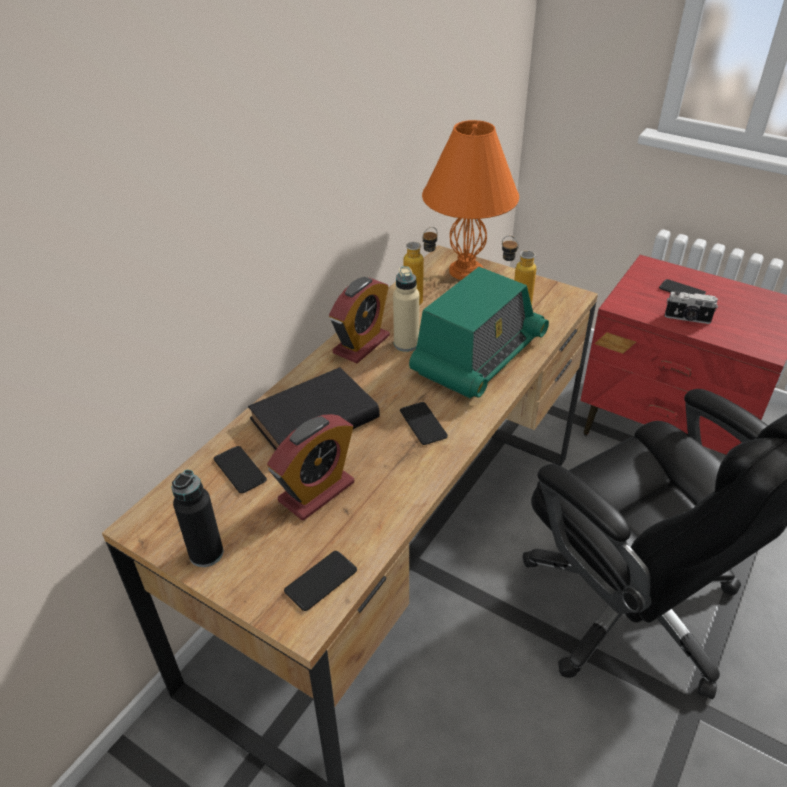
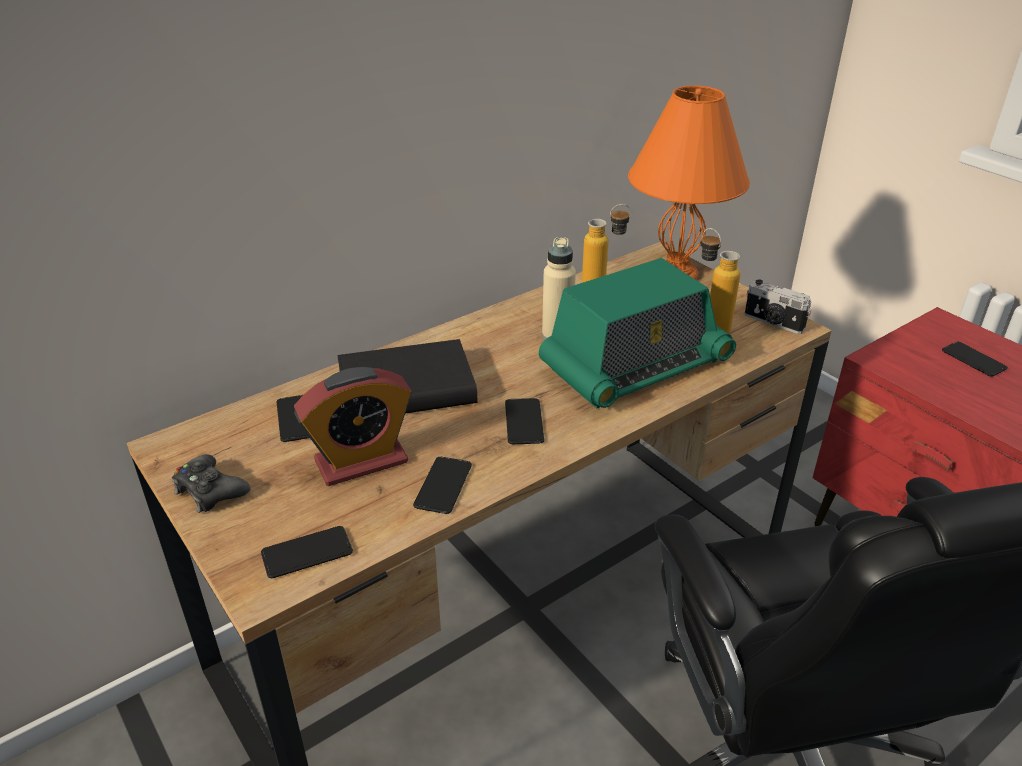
camera: 20 degrees right, 5 degrees down
(206, 553) = (210, 491): black bottle -> black game controller
(361, 344) = (506, 325): alarm clock -> none
(393, 493) = (443, 486): none -> phone
(687, 319) = (963, 394): camera -> camera (773, 323)

